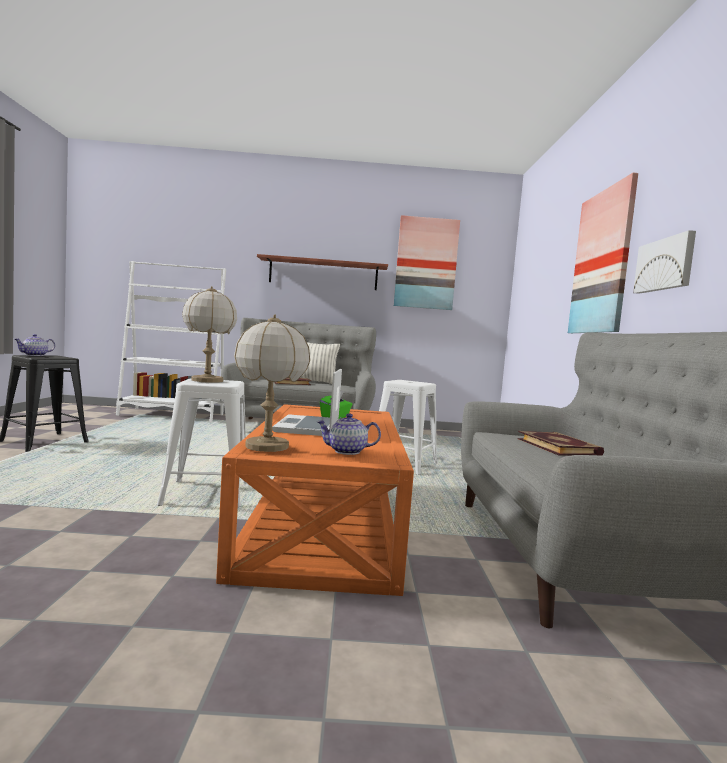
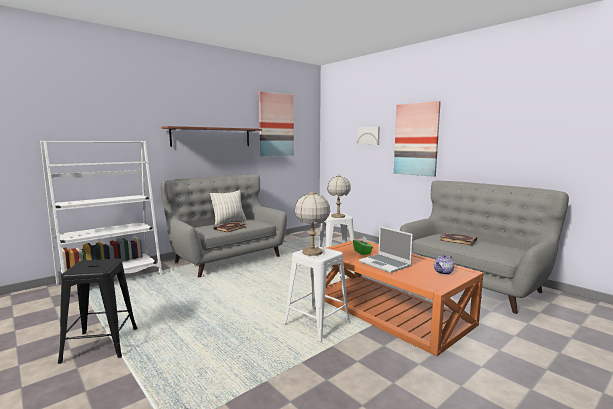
camera: 40 degrees left, 5 degrees up
(35, 355) = (79, 268): teapot -> none
(267, 446) = (426, 282): table lamp -> table lamp (338, 216)
(665, 264) = (465, 149): picture -> picture (368, 136)

